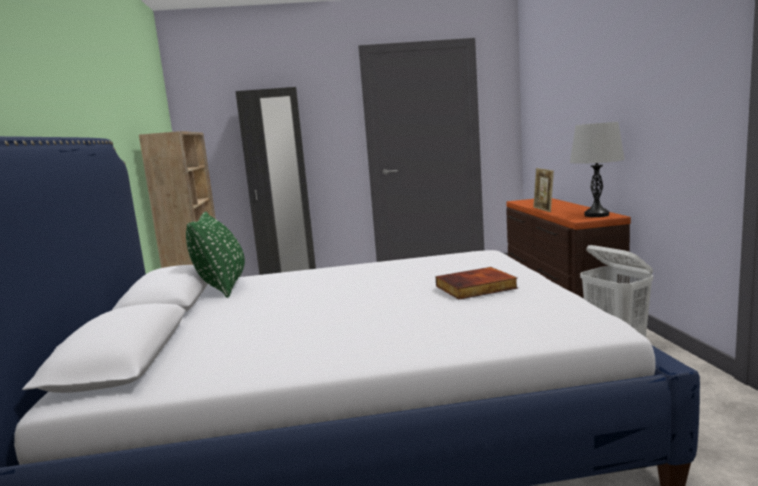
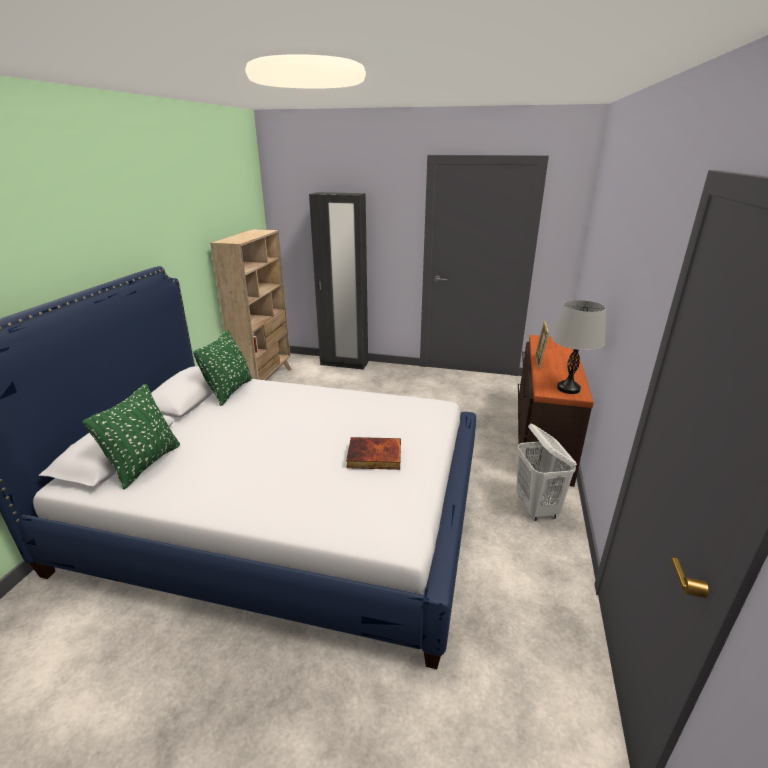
camera: 20 degrees right, 15 degrees up
(183, 354) = (145, 464): none -> green pillow

